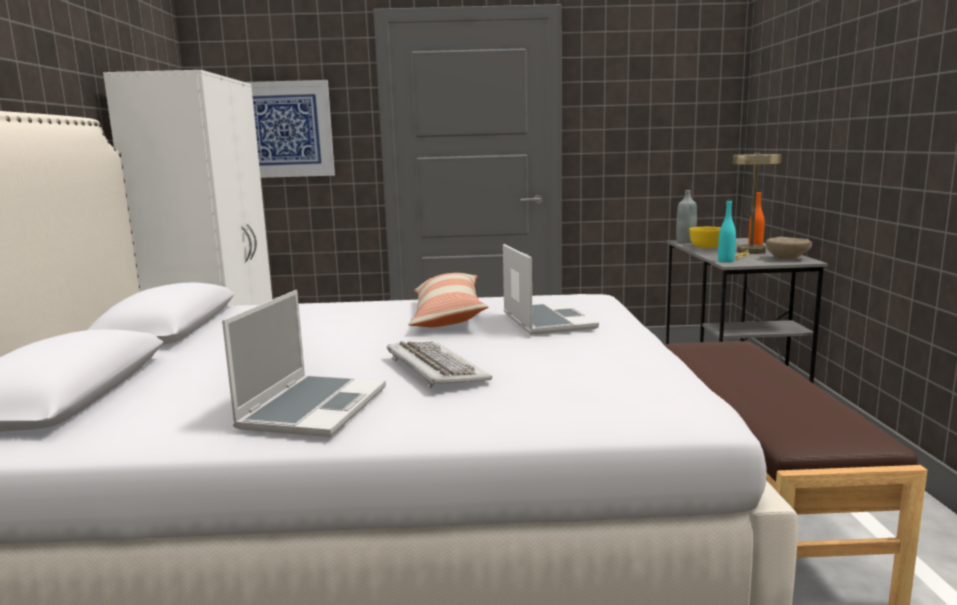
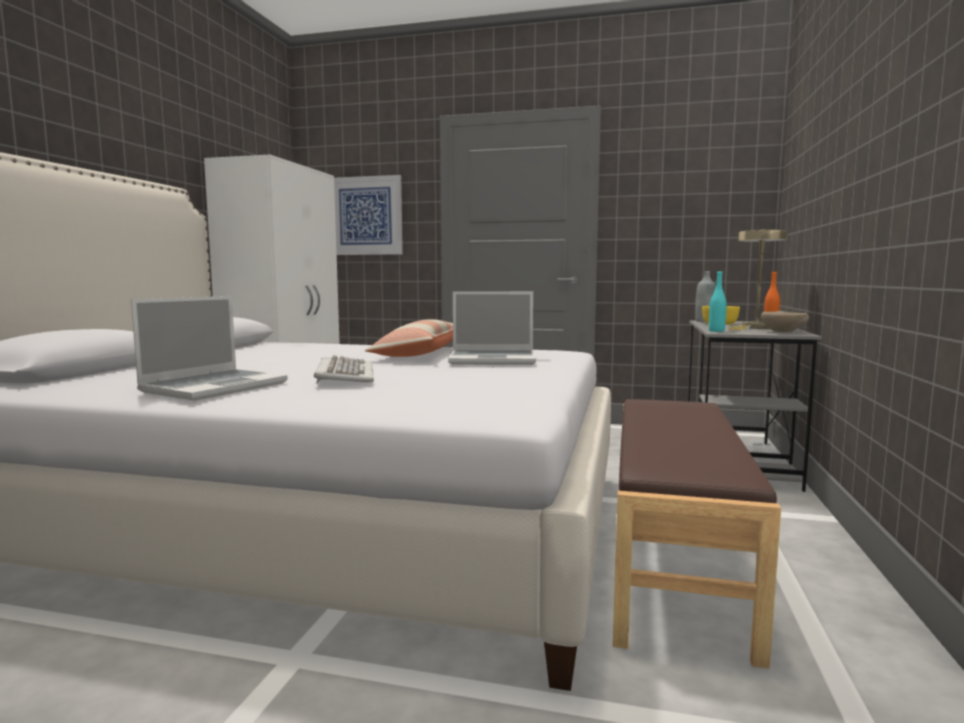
camera: 15 degrees right, 5 degrees down
(546, 321) = (493, 360): laptop -> laptop turned 90 degrees clockwise

